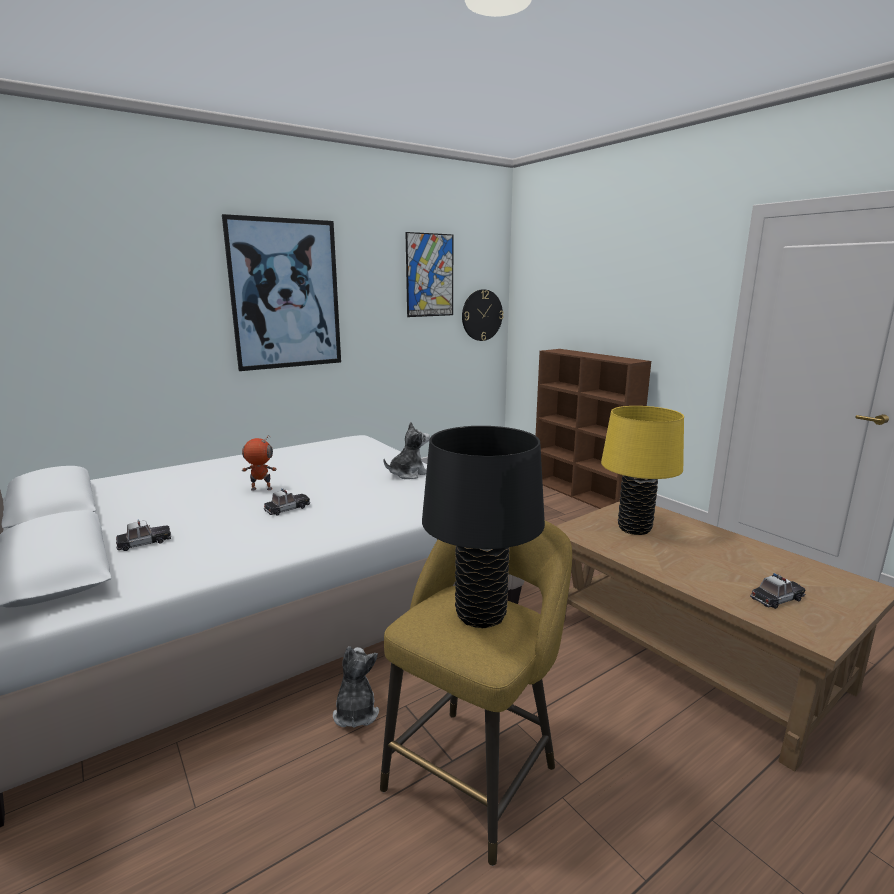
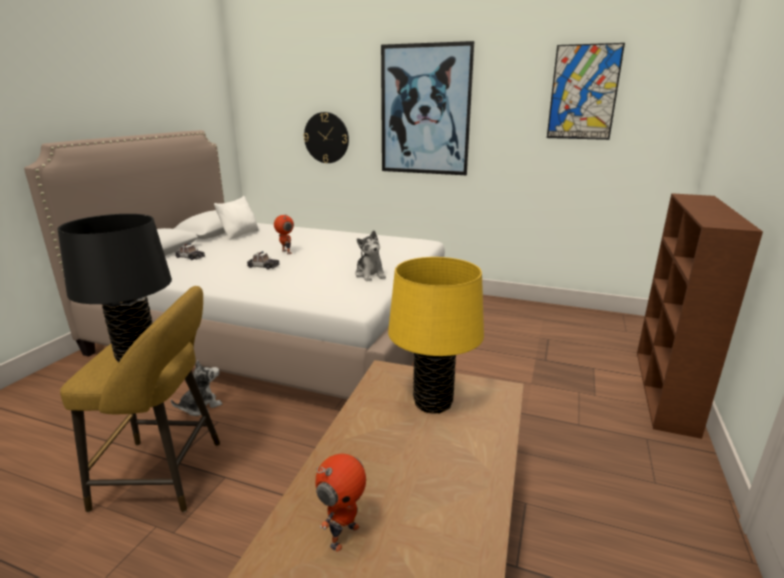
camera: 55 degrees right, 5 degrees up
(116, 498) = (240, 234): none -> white pillow
(408, 474) = (370, 275): plush toy -> plush toy turned 45 degrees clockwise
(482, 315) = (657, 142): wall clock -> wall clock (326, 138)
(777, 598) = (343, 535): toy car -> toy robot

